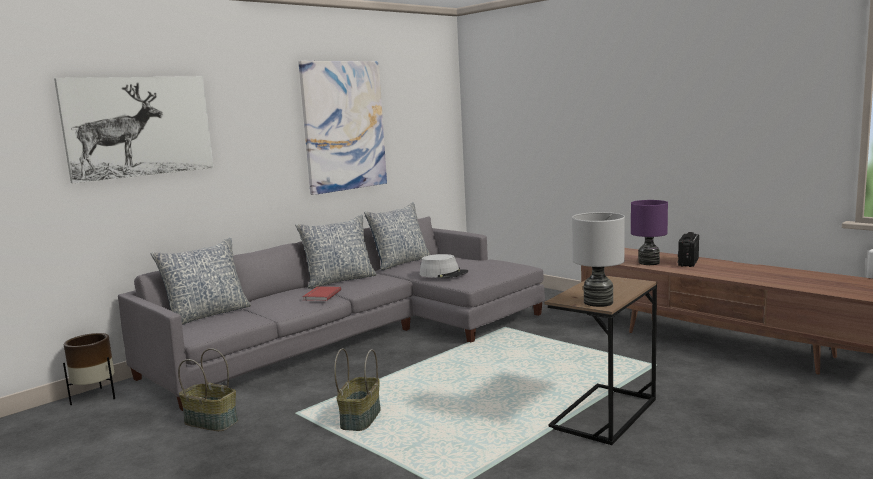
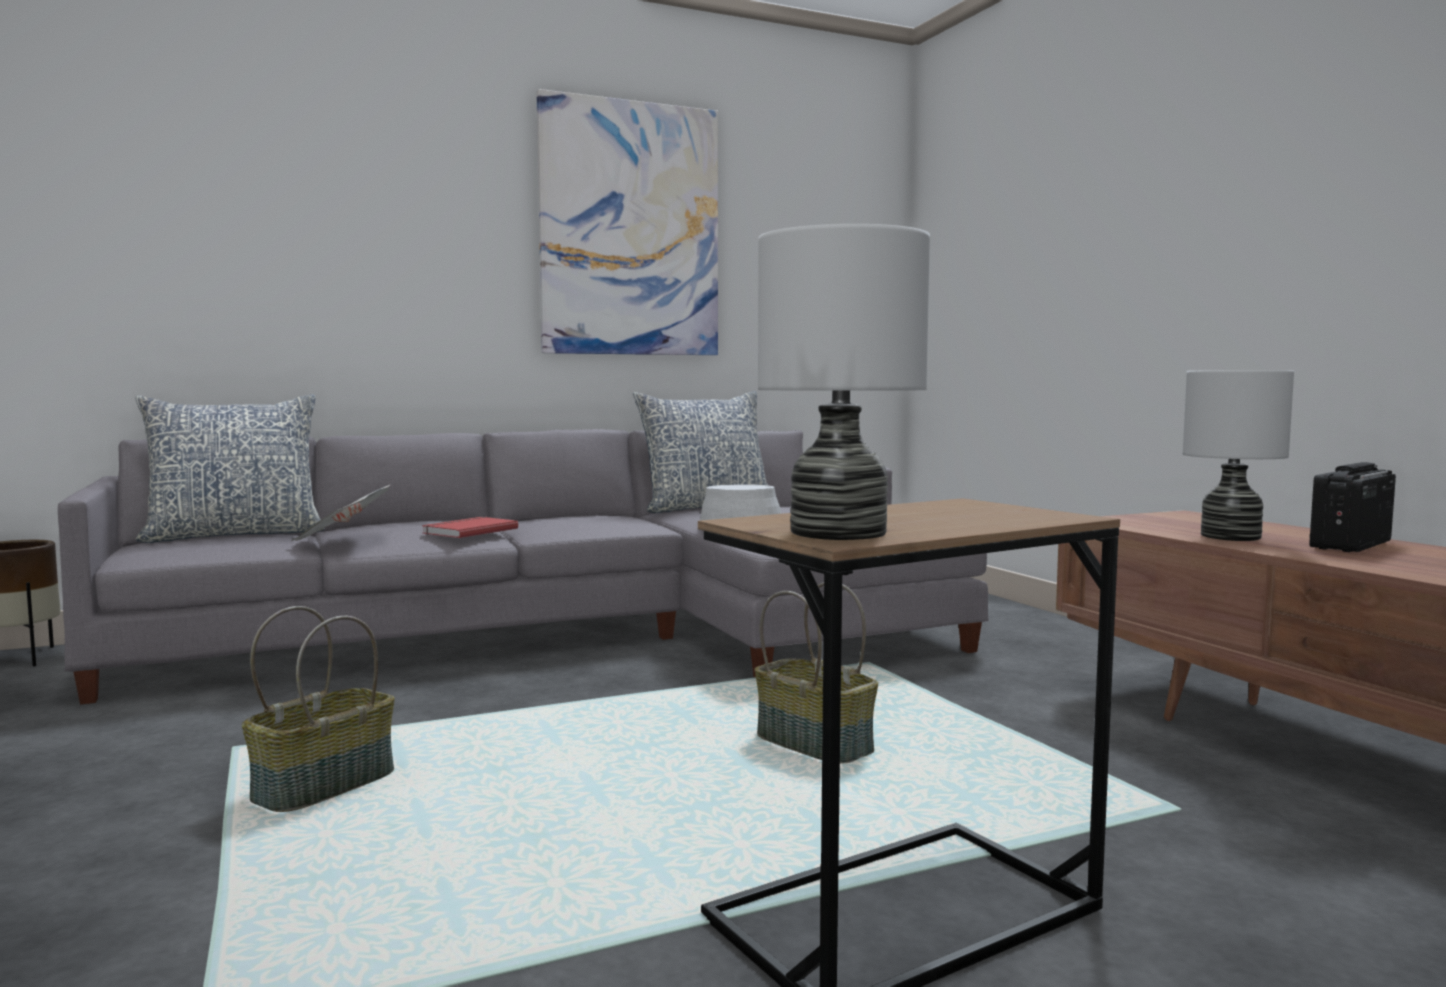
camera: 20 degrees right, 5 degrees down
(139, 126) = (182, 172): picture -> none
(212, 422) = (82, 733): basket -> basket (816, 744)
(270, 310) = (341, 541): none -> newspaper
(339, 280) = (548, 518): pillow -> none
(649, 263) = (1230, 537): purple table lamp -> grey table lamp

